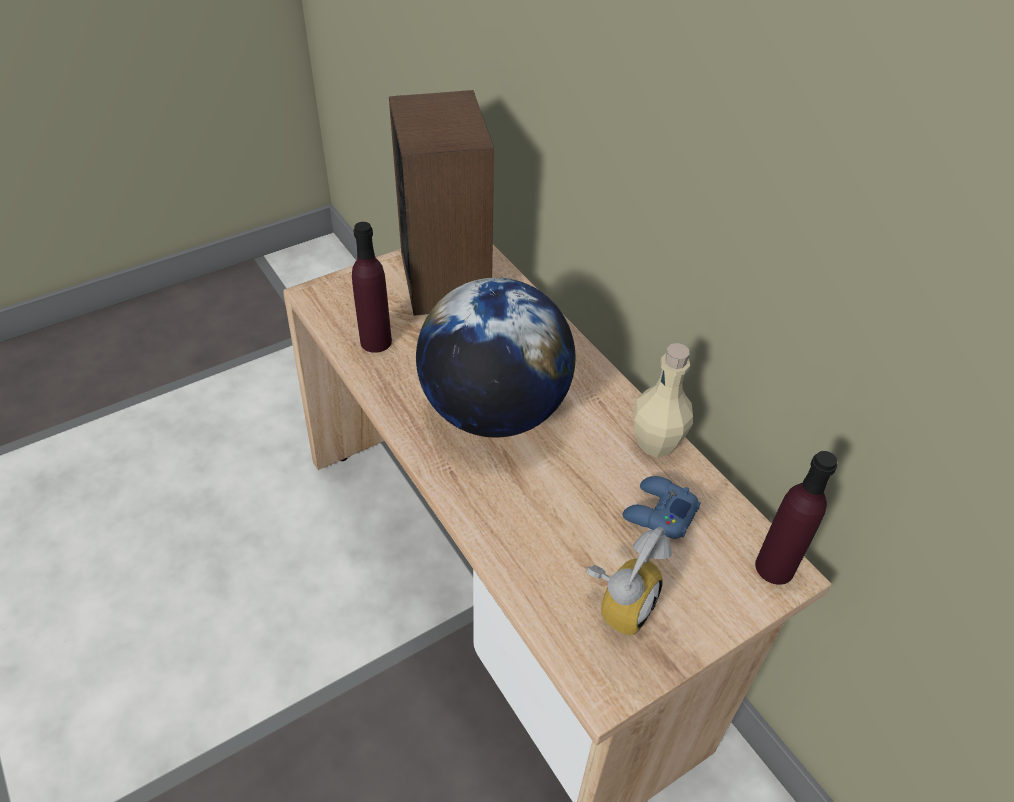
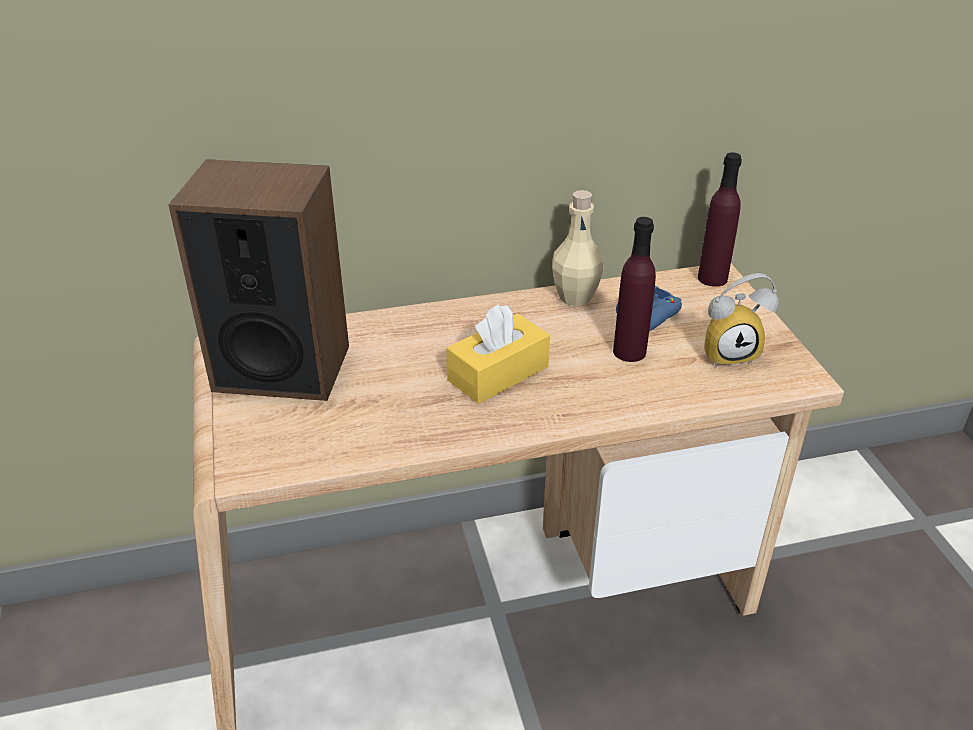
camera: 70 degrees left, 10 degrees down
(376, 341) = (352, 435): purple bottle -> purple bottle (629, 352)
(494, 411) = (498, 373): globe -> yellow tissue box
(620, 602) = (729, 353): alarm clock -> alarm clock turned 120 degrees clockwise

